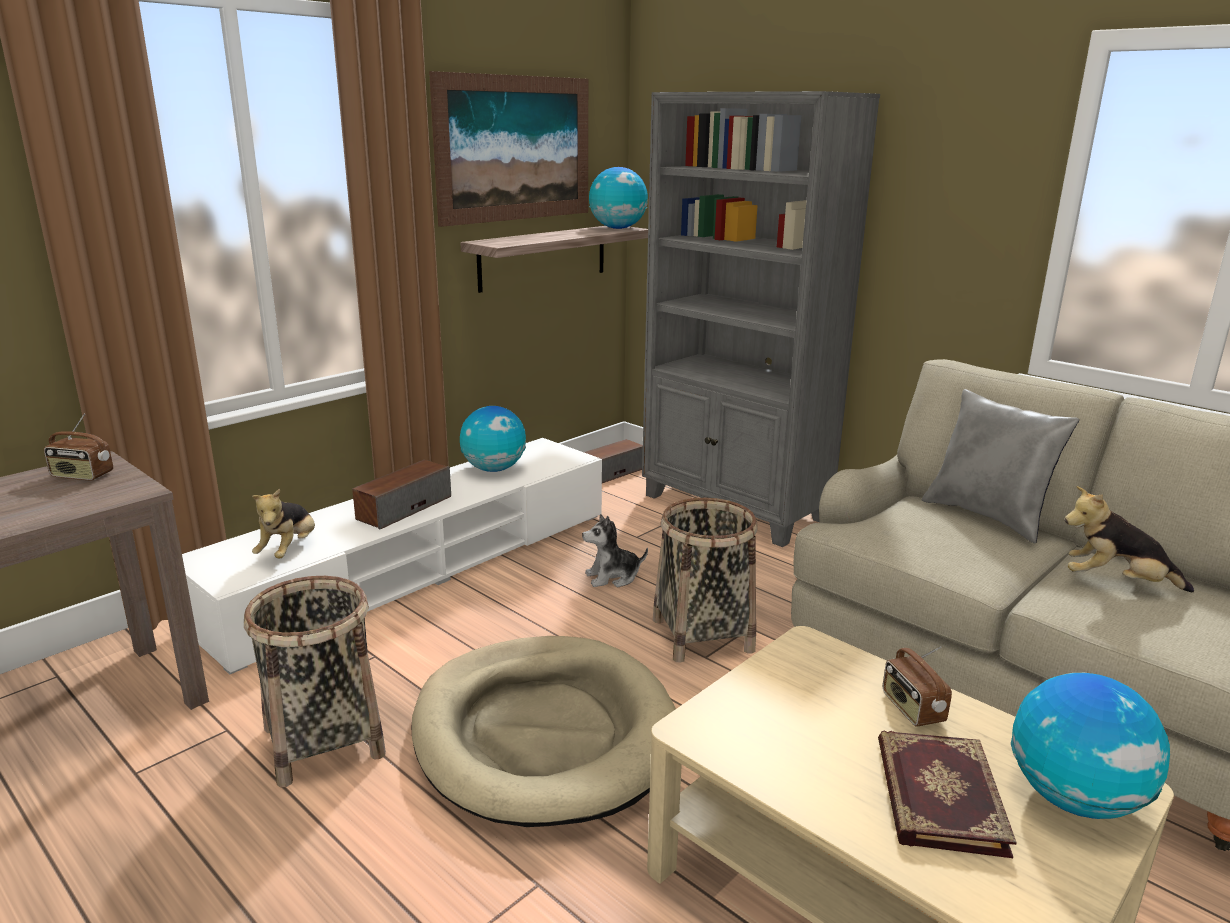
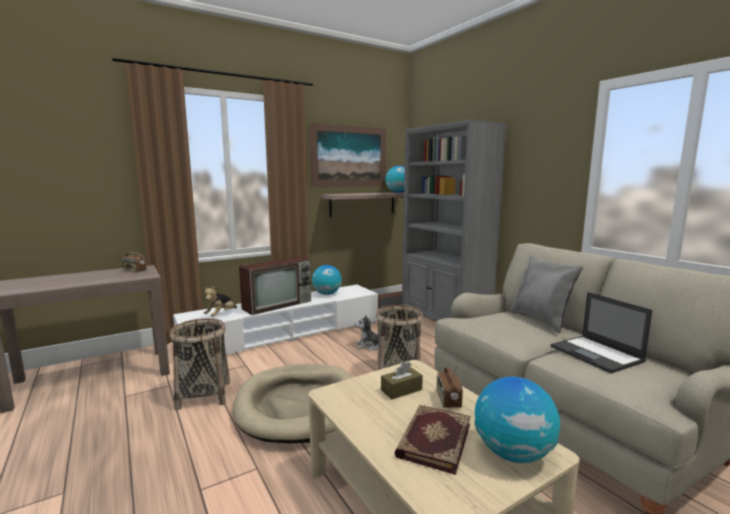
camera: 15 degrees right, 10 degrees down
(404, 508) = (278, 304): speaker -> television
(819, 699) = (401, 390): none -> brown tissue box
(1116, 583) = (597, 354): plush toy -> laptop

